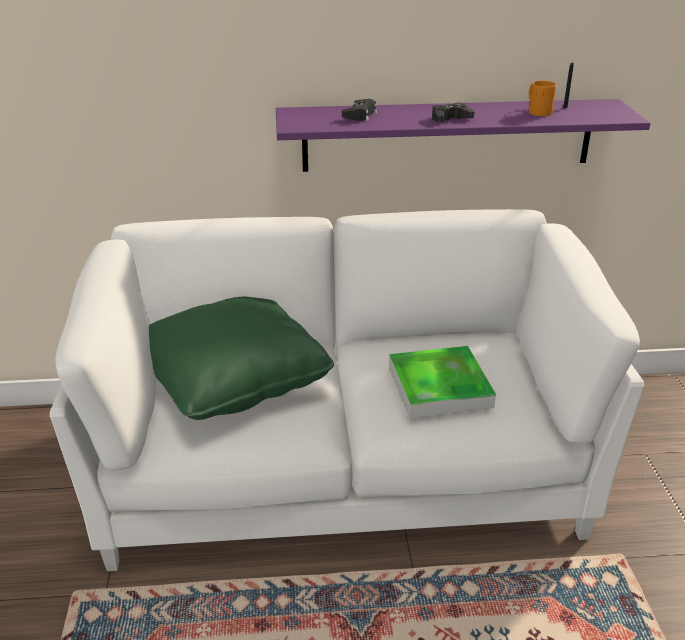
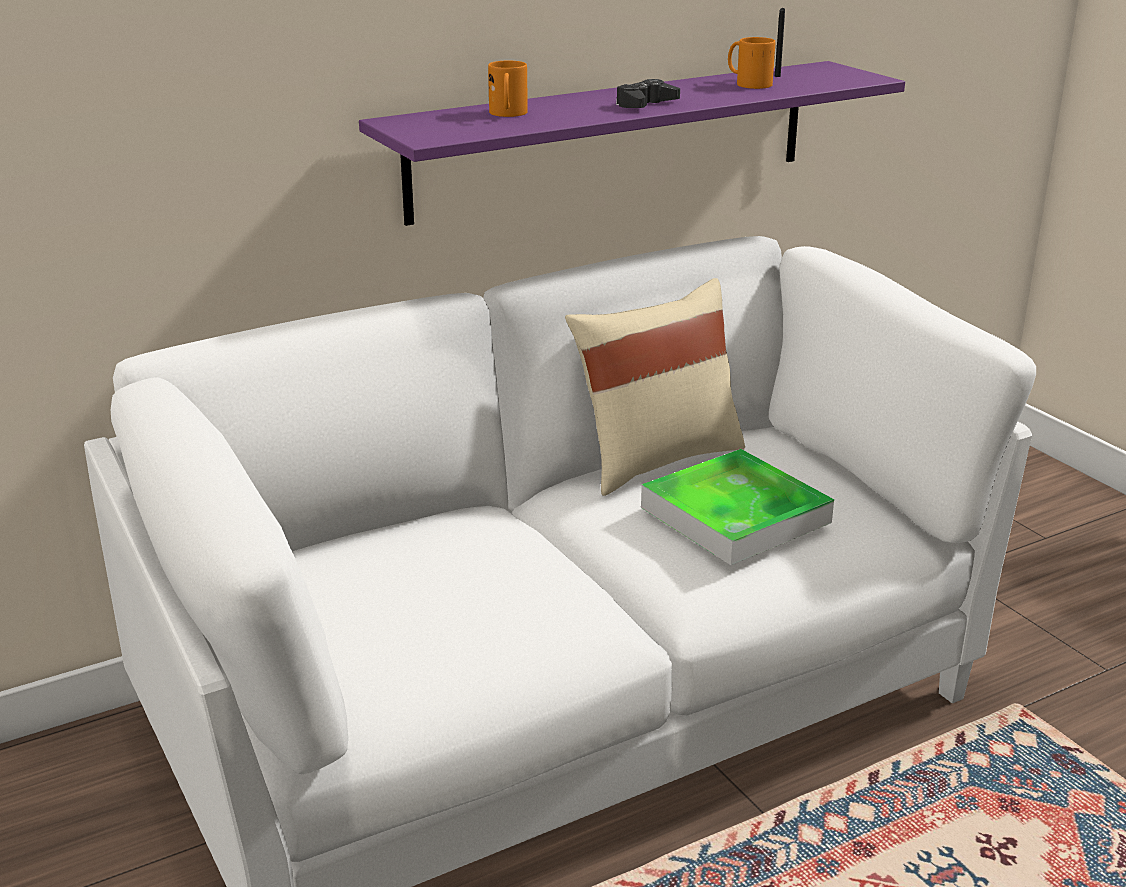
camera: 25 degrees left, 5 degrees down
(233, 379) = (412, 582): green pillow -> none
(360, 115) = (508, 114): black game controller -> orange mug
(425, 338) = (656, 459): none -> beige pillow

